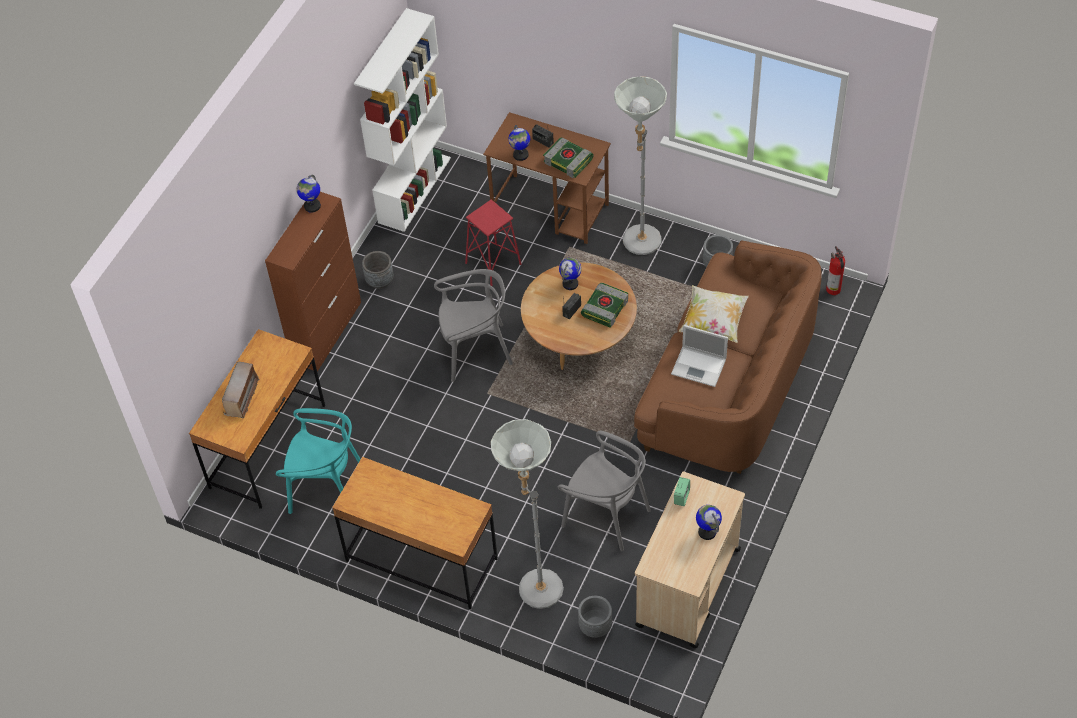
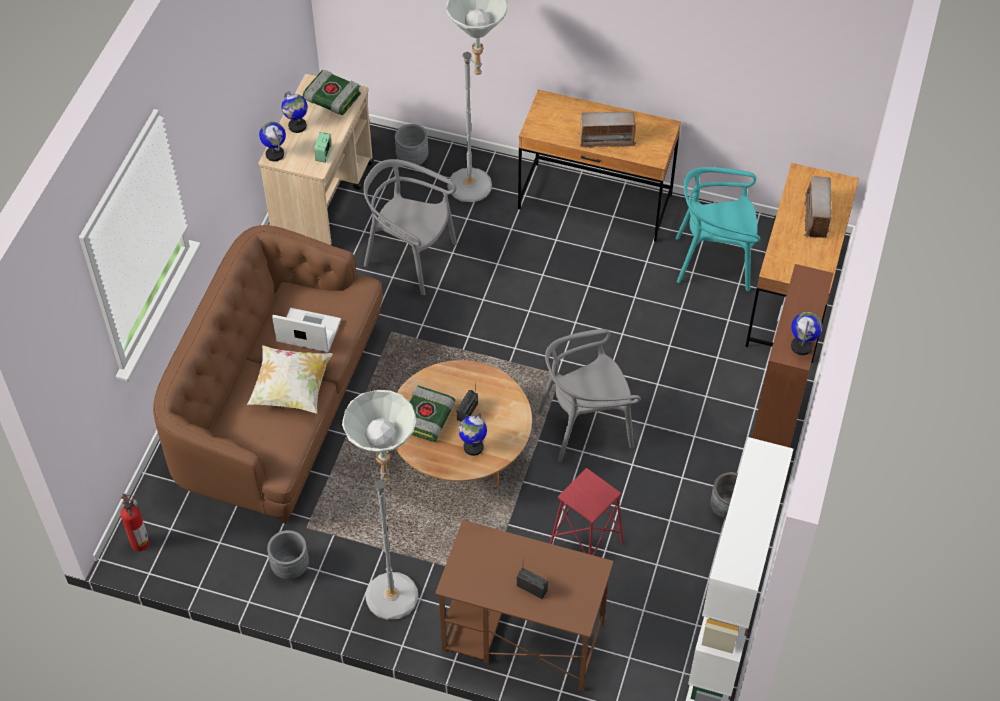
camera: 170 degrees right, 0 degrees up
(408, 492) = (606, 139): none -> radio
(520, 155) = (560, 562): globe -> globe (275, 154)
(569, 161) = (490, 557): book -> book (331, 98)

